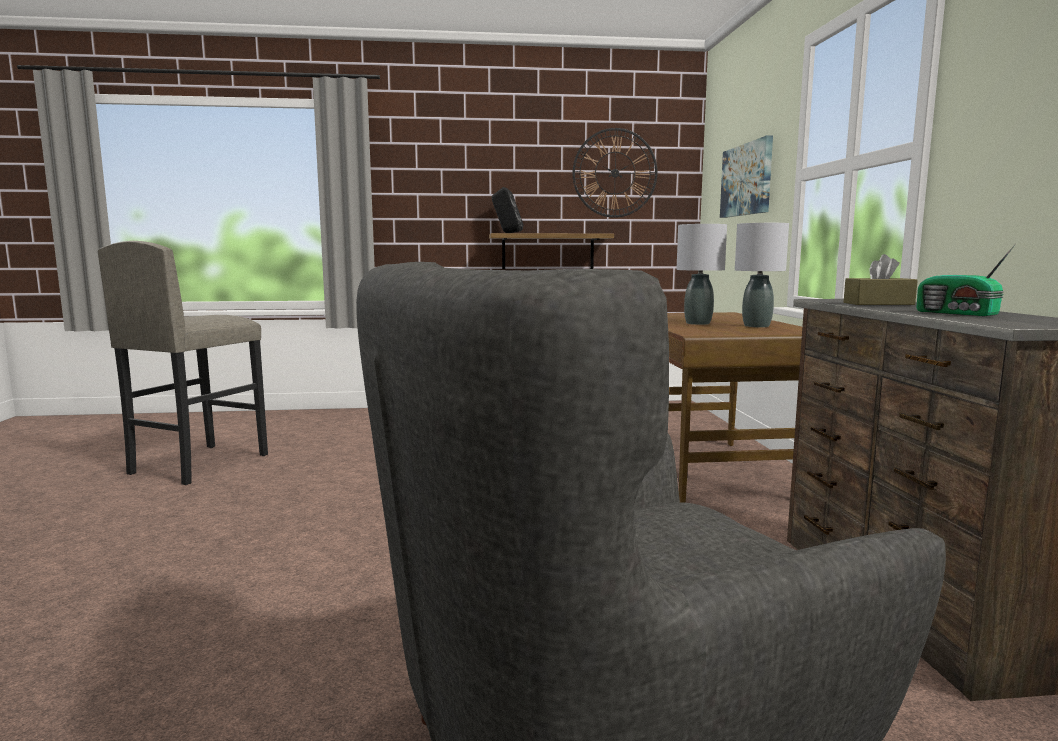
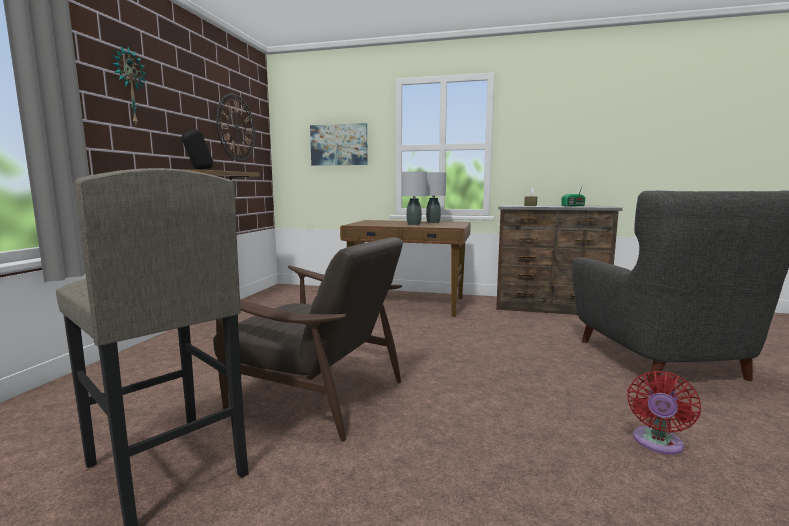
camera: 70 degrees left, 0 degrees up
(183, 694) = (657, 444): none -> red fan
(331, 478) = (313, 393): none -> brown armchair
(441, 154) = (129, 86): none -> wall clock

